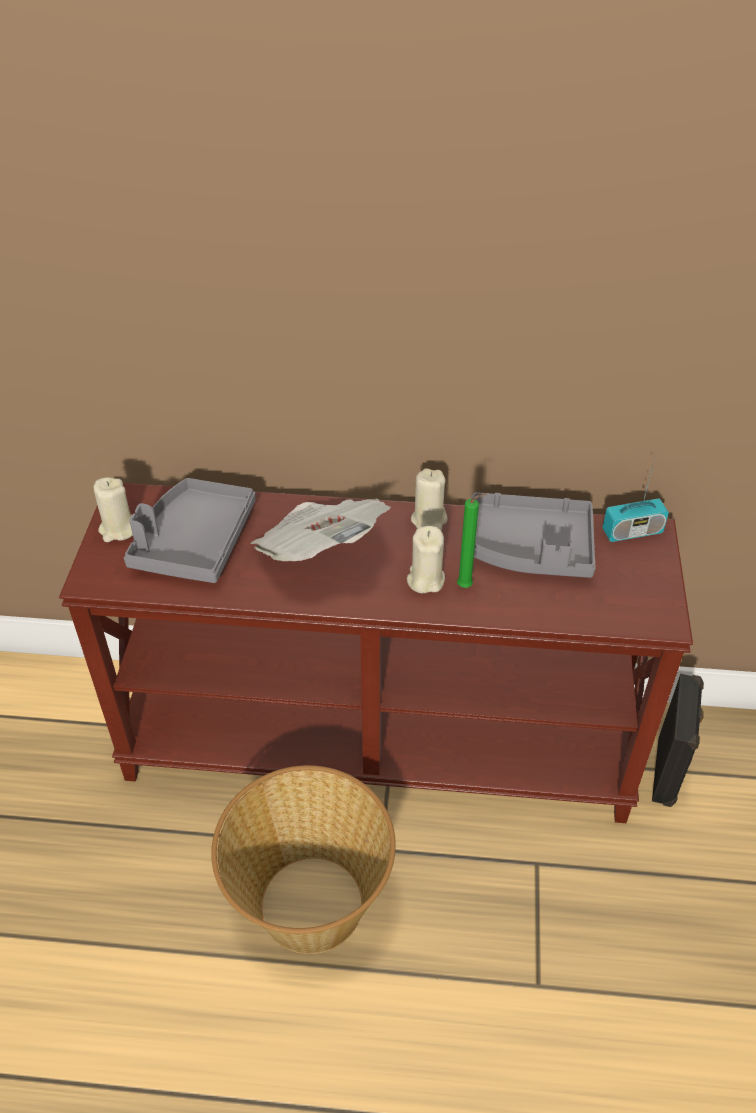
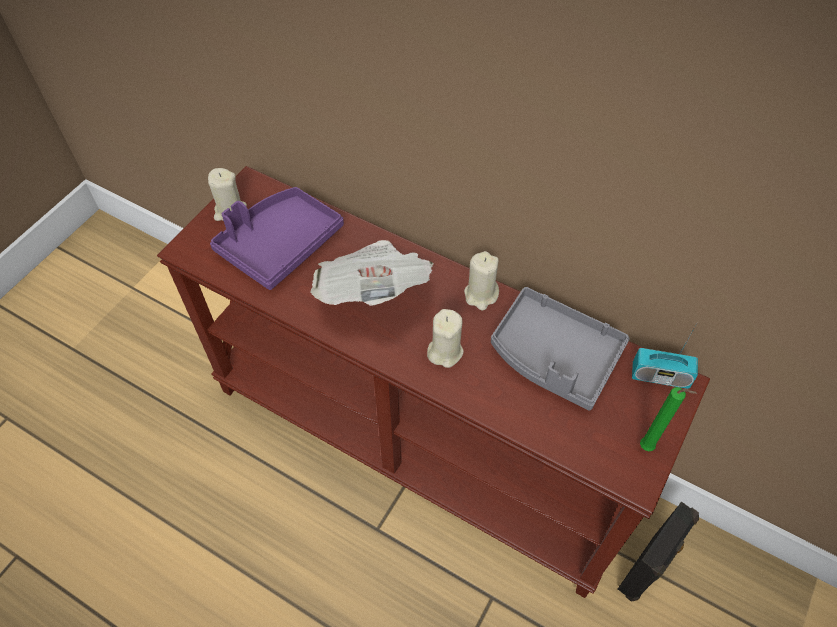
camera: 25 degrees right, 10 degrees up
(194, 542) = (279, 245): grey tray -> purple tray
(309, 903) = (303, 547): basket -> none
(467, 587) = (476, 373): green candle -> green candle (648, 448)

